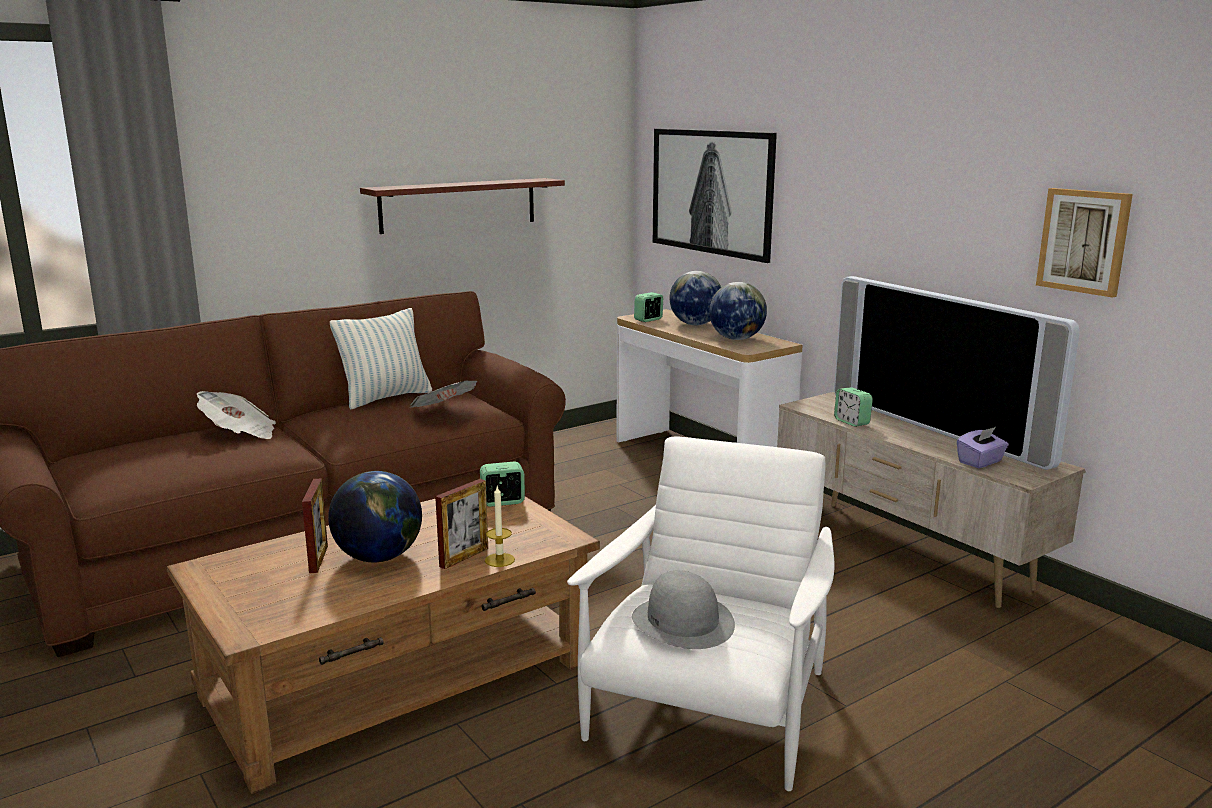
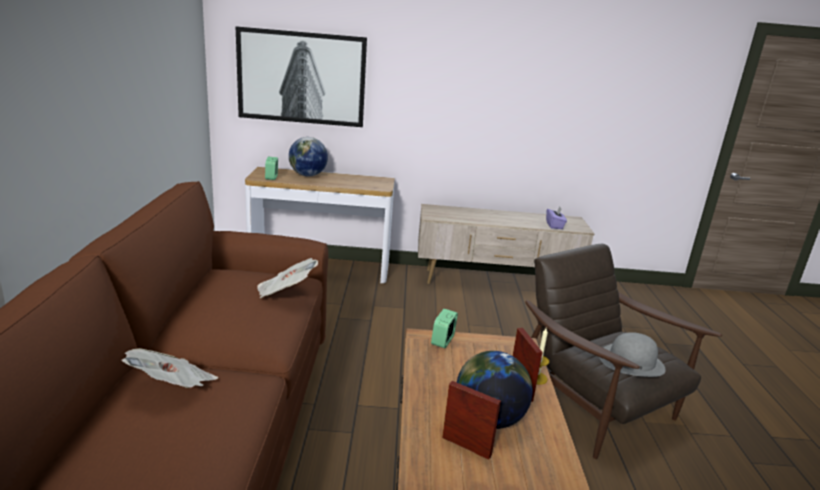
camera: 55 degrees left, 5 degrees up
(385, 398) = (205, 297): pillow -> none
(459, 205) = (135, 101): shelf -> none
(708, 711) = (594, 406): white armchair -> brown armchair
(736, 339) = (357, 181): globe -> none
(852, 422) = (471, 220): alarm clock -> none
(939, 428) = (504, 212): television -> none
(1084, 241) = (582, 105): picture -> none

